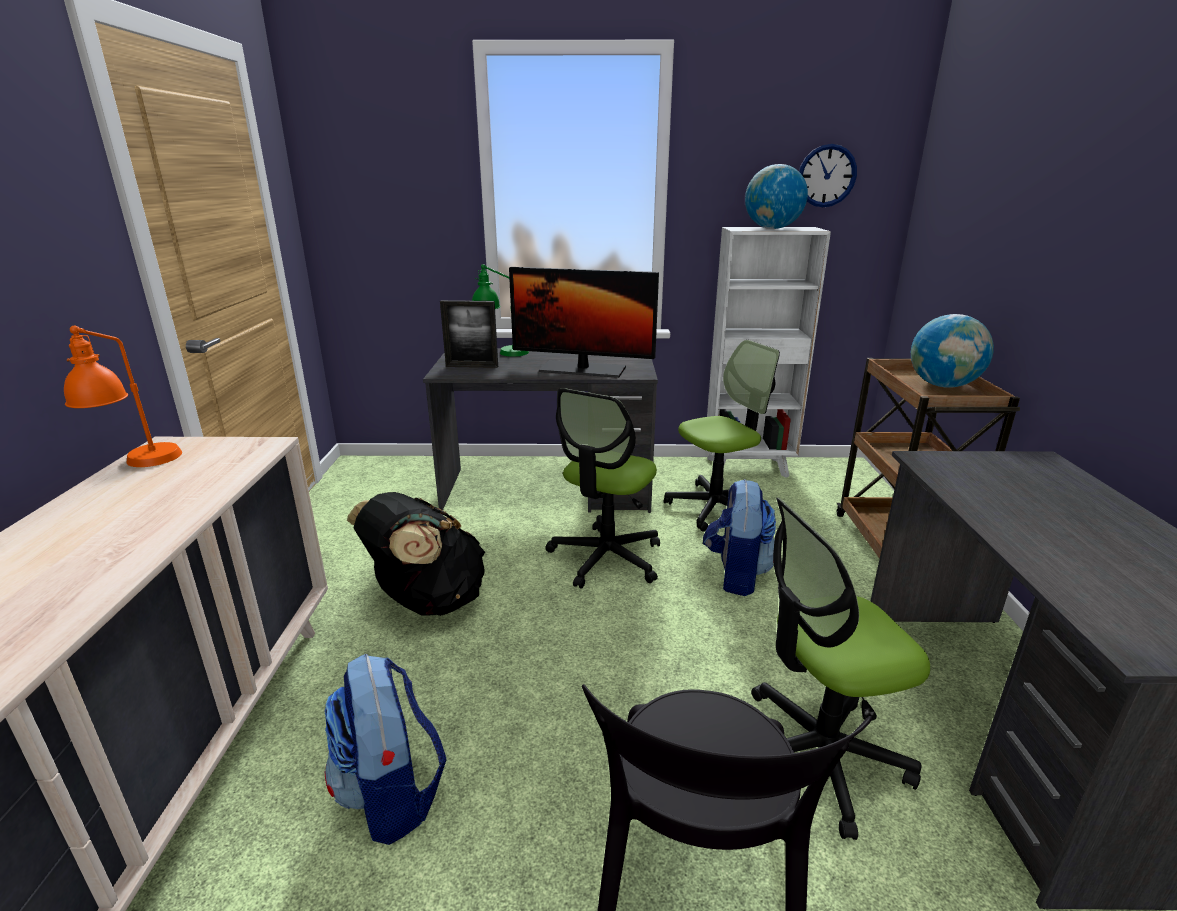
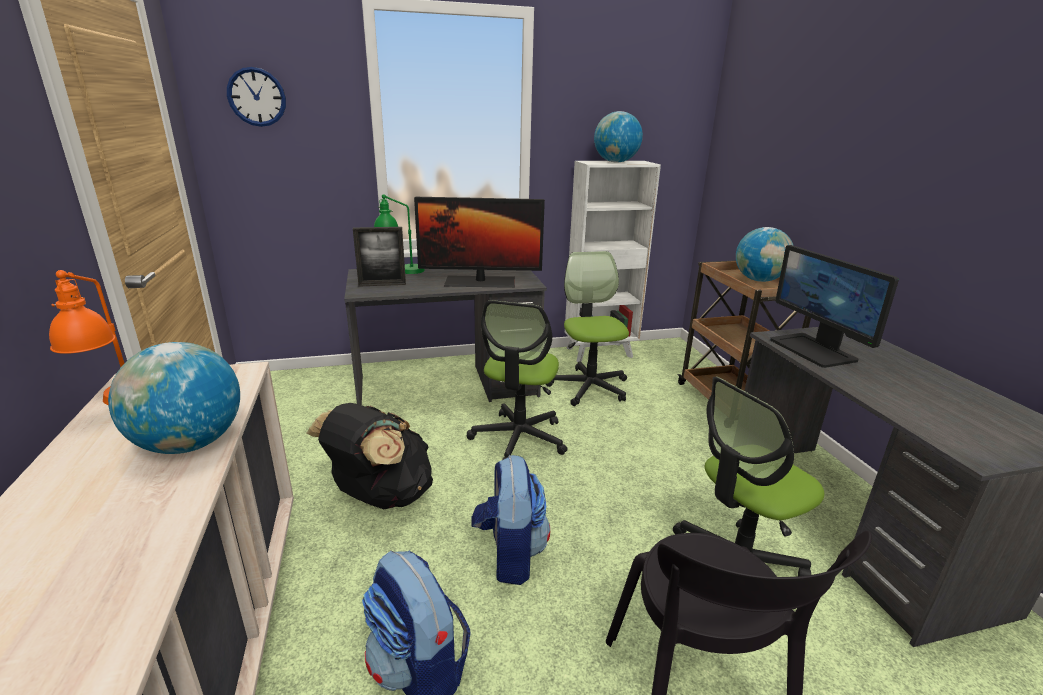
camera: 15 degrees left, 0 degrees up
(172, 510) = (189, 444): none -> globe
(716, 508) = (589, 387): office chair -> office chair turned 60 degrees counterclockwise
(736, 574) = (624, 439): backpack -> backpack (509, 554)
(826, 176) = (650, 121): wall clock -> wall clock (257, 97)
(971, 480) = (814, 350): none -> monitor

